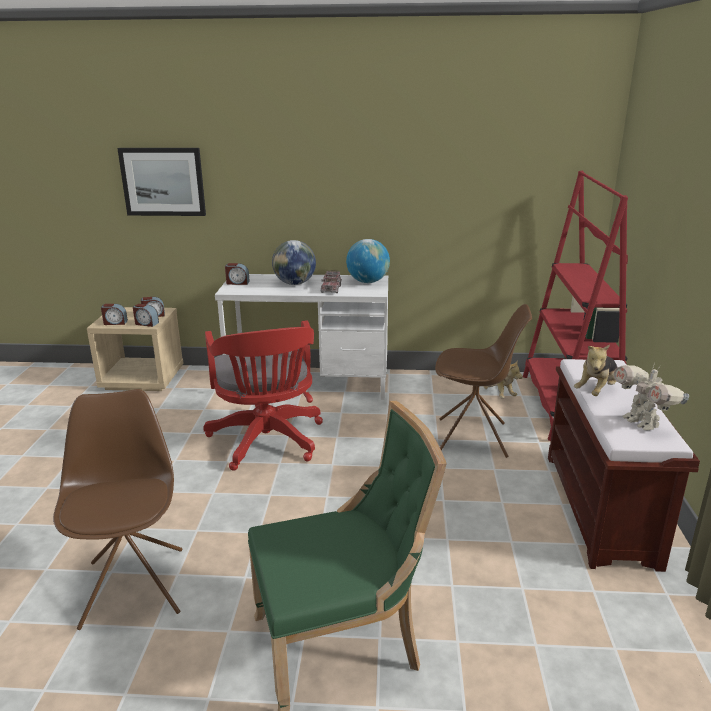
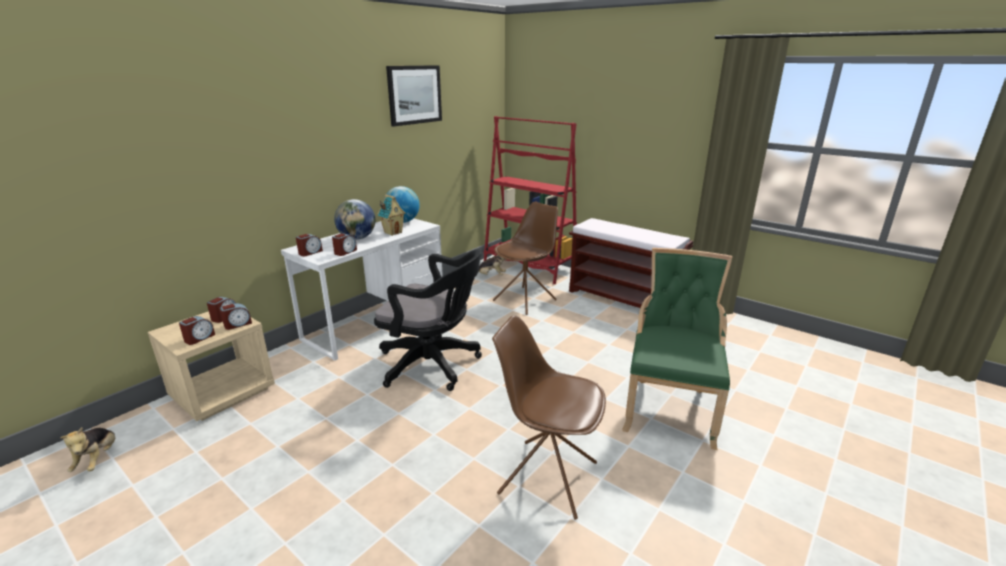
camera: 55 degrees left, 0 degrees up
(163, 182) = (193, 168): picture -> picture (414, 95)
(255, 291) = (345, 252): none -> alarm clock
(267, 443) = (434, 365): red office chair -> black office chair
(331, 289) = (393, 232): toy truck -> toy house
(597, 391) = (617, 232): plush toy -> plush toy (98, 459)
(642, 423) = (657, 235): toy robot -> none

